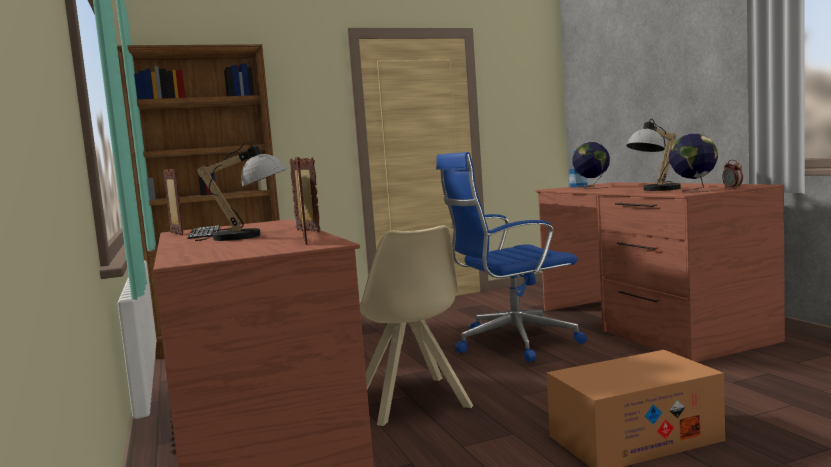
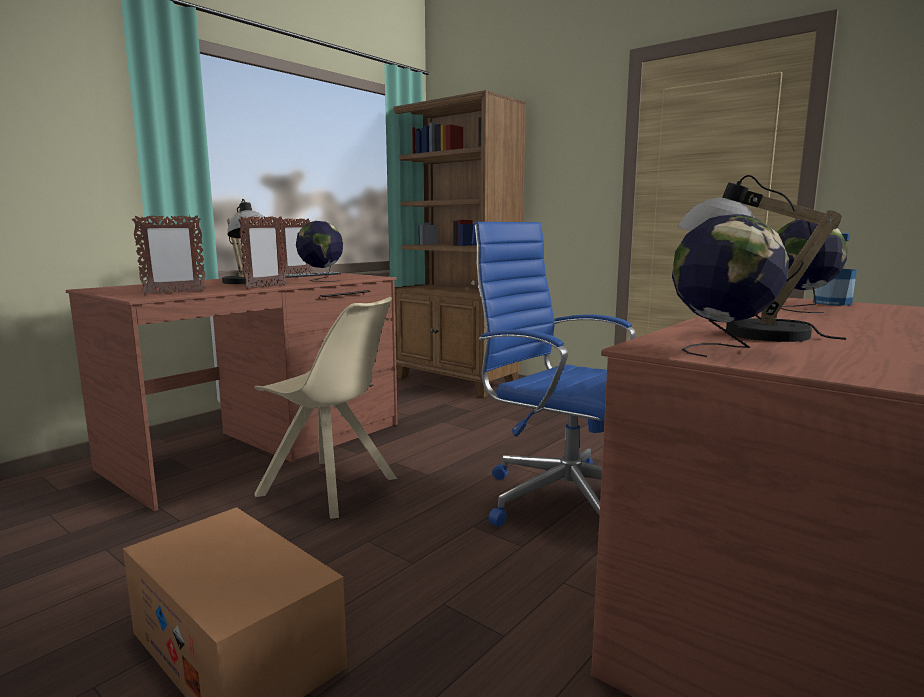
camera: 60 degrees right, 5 degrees up
(276, 226) = (321, 280): none -> globe
(413, 402) = (331, 488): beige chair -> beige chair turned 105 degrees counterclockwise
(733, 188) = (800, 368): alarm clock -> none

